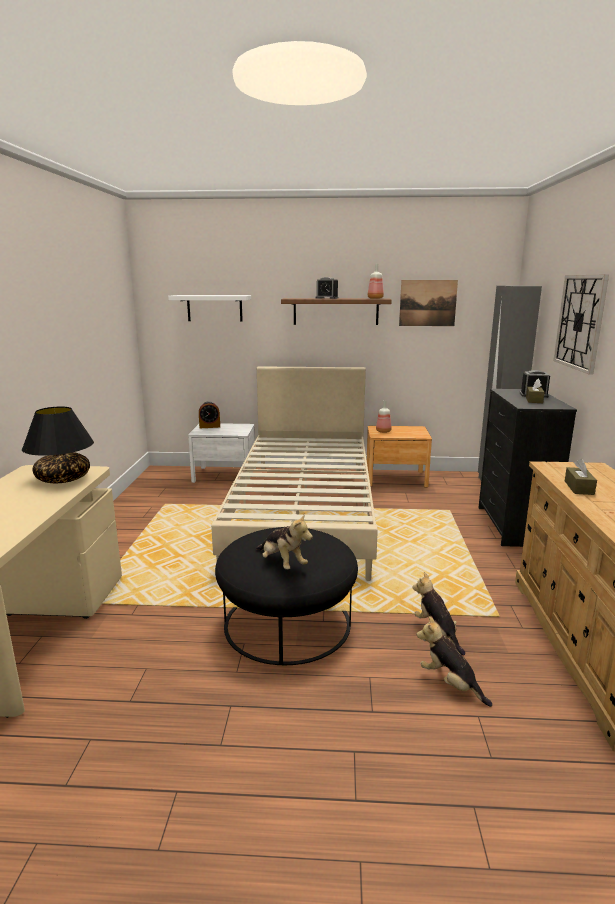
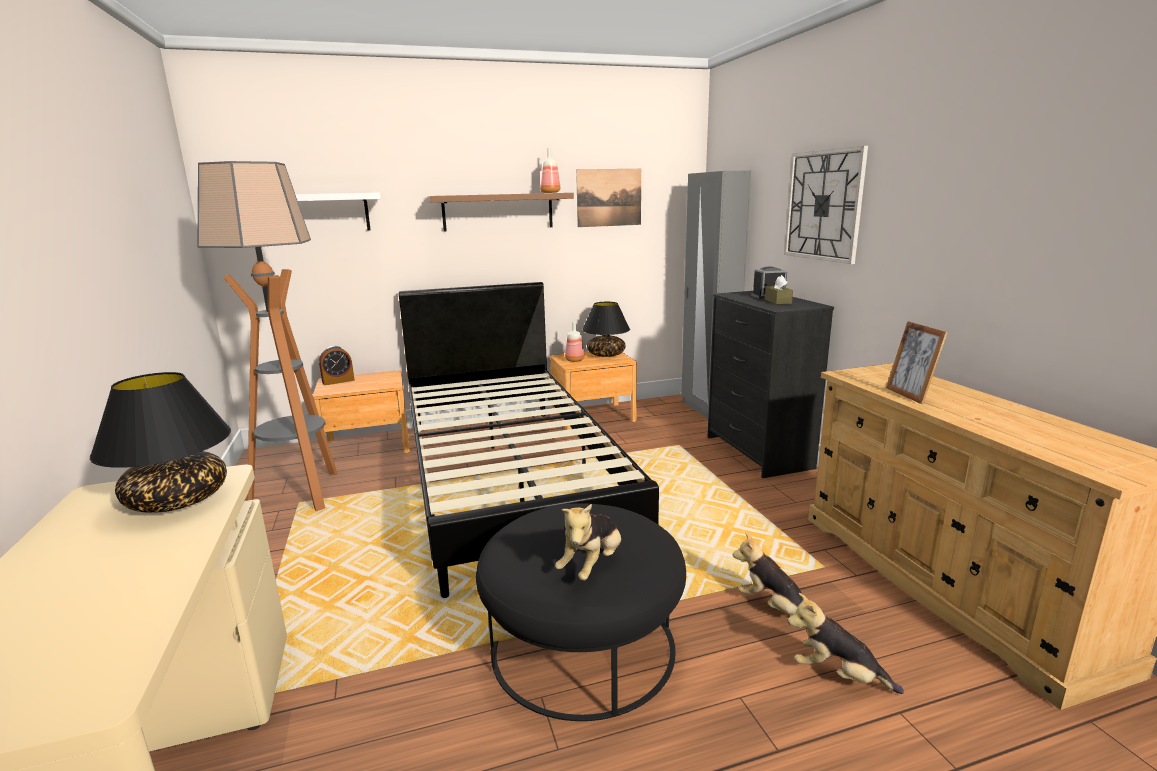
camera: 20 degrees left, 0 degrees up
(169, 499) = (302, 494): none -> floor lamp
(224, 475) = (368, 446): white nightstand -> brown nightstand
(282, 563) = (592, 565): plush toy -> plush toy turned 90 degrees clockwise
(304, 512) = (508, 479): beige bed -> black bed
(327, 298) = (488, 194): alarm clock -> none
(411, 430) = (606, 354): none -> black table lamp
(579, 488) = (909, 395): brown tissue box -> picture frame

